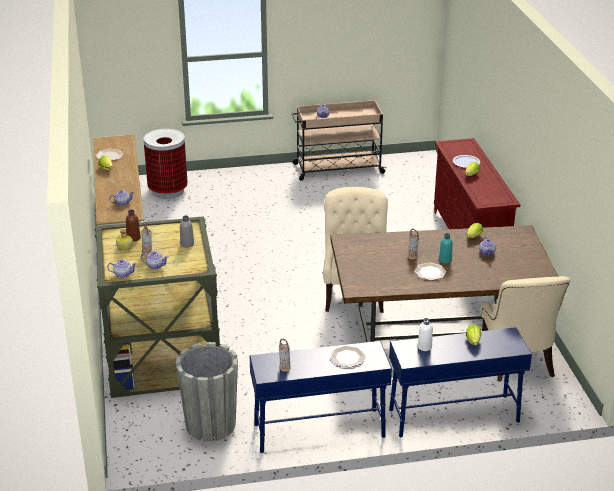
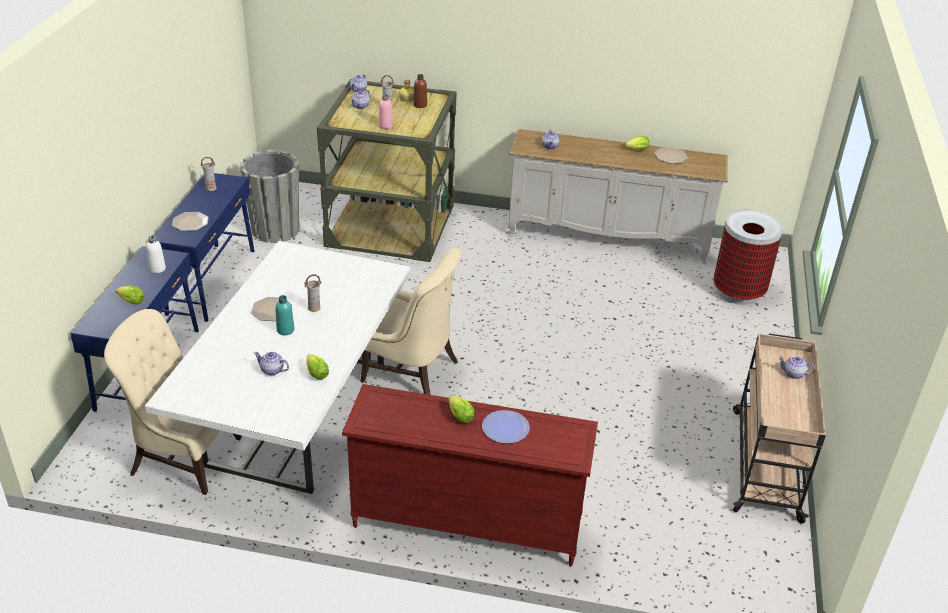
camera: 110 degrees right, 5 degrees up
(187, 244) = (385, 126): grey bottle -> pink bottle
(438, 328) = (296, 414): brown dining table -> white dining table

